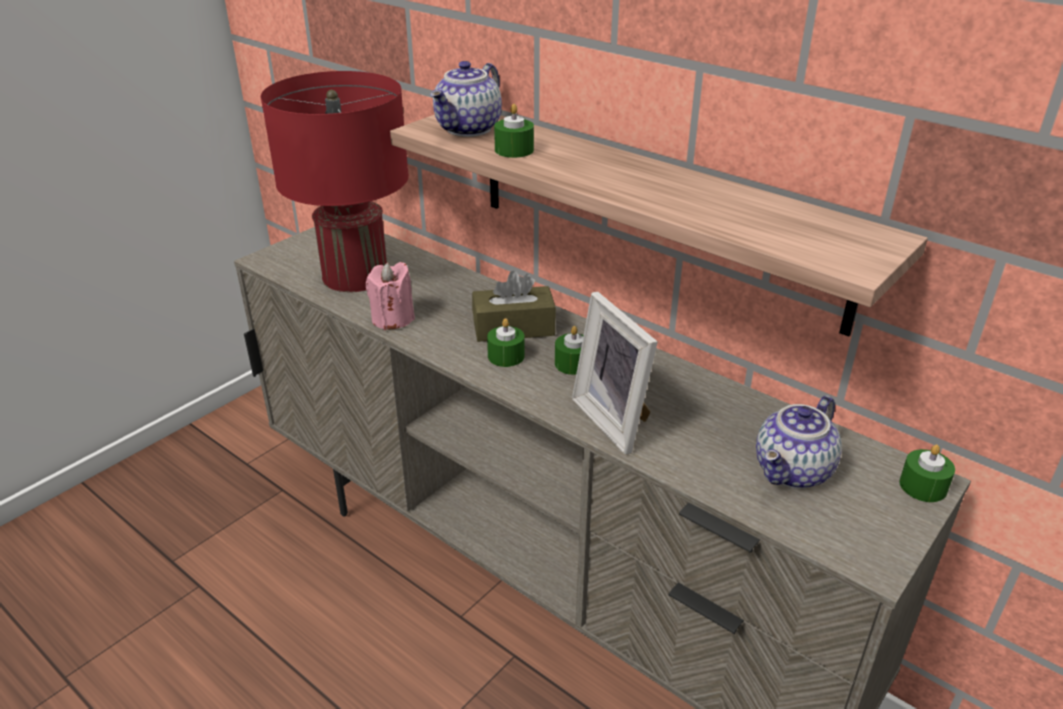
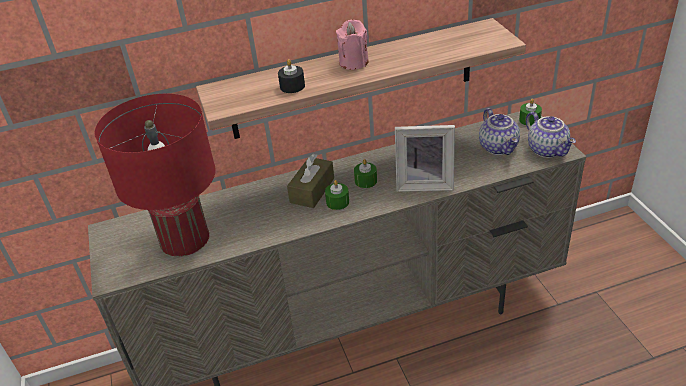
camera: 55 degrees left, 5 degrees up
(392, 319) = (256, 235): pink candle -> pink candle (353, 62)
(469, 129) = (243, 93): teapot -> teapot (548, 150)
(514, 150) = (292, 86): green candle -> black candle

